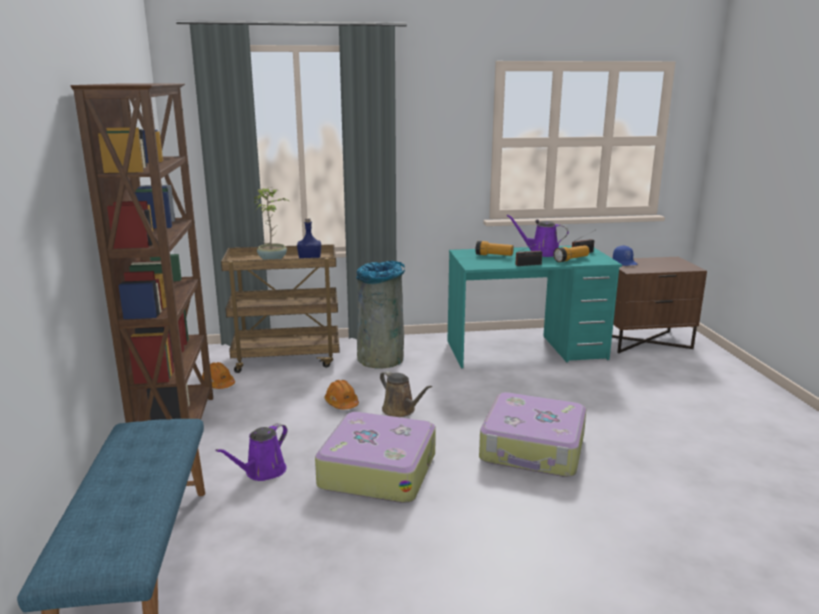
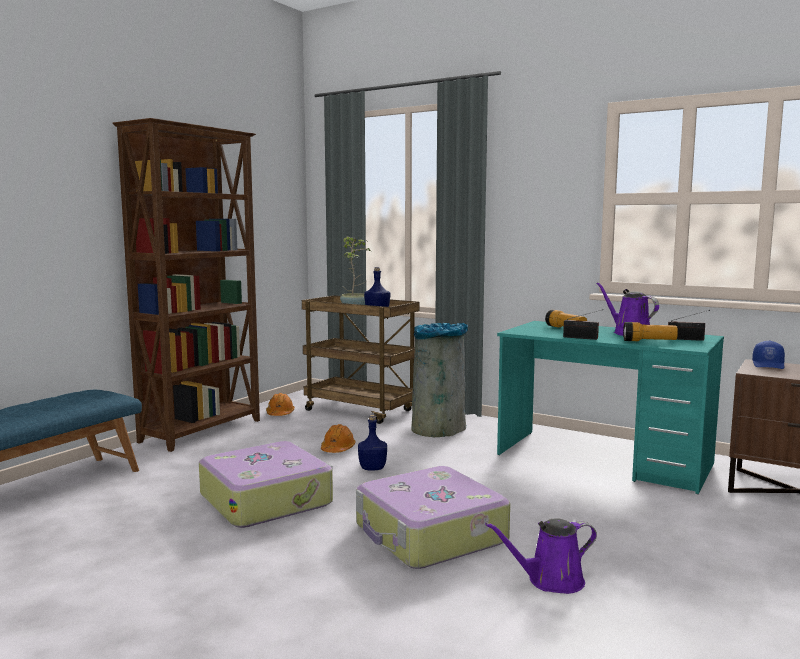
camera: 40 degrees right, 10 degrees down
(262, 472) = (193, 472): purple watering can -> purple watering can (550, 581)
(401, 410) = (373, 468): brown watering can -> blue bottle

